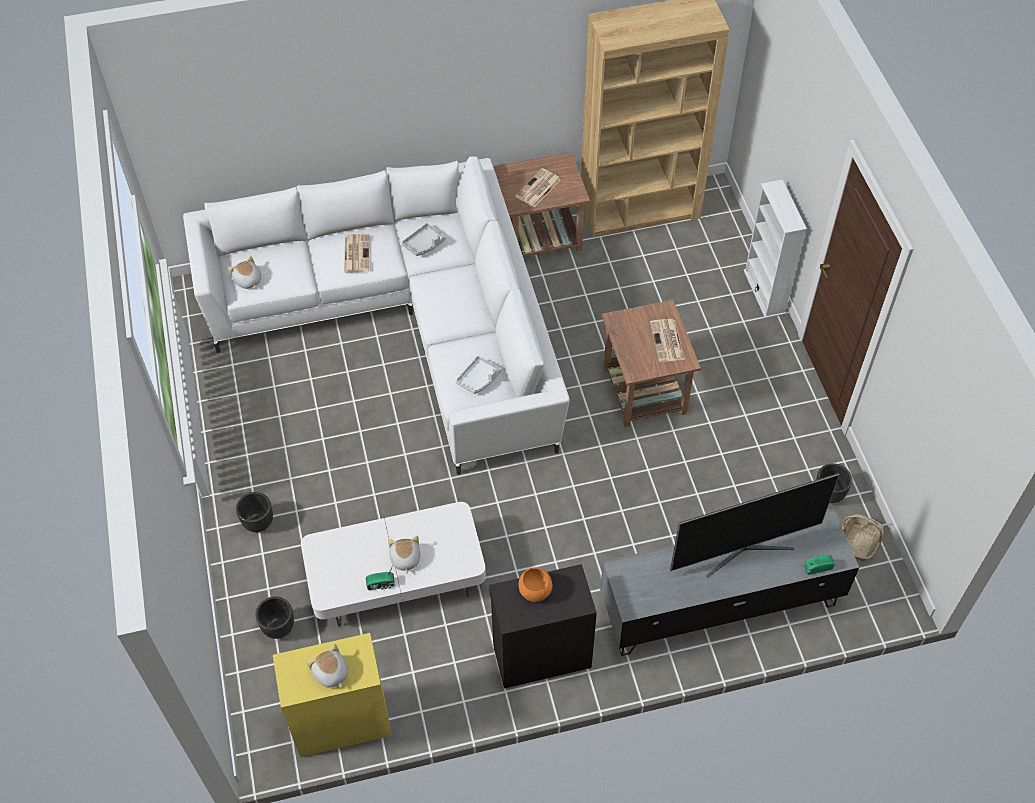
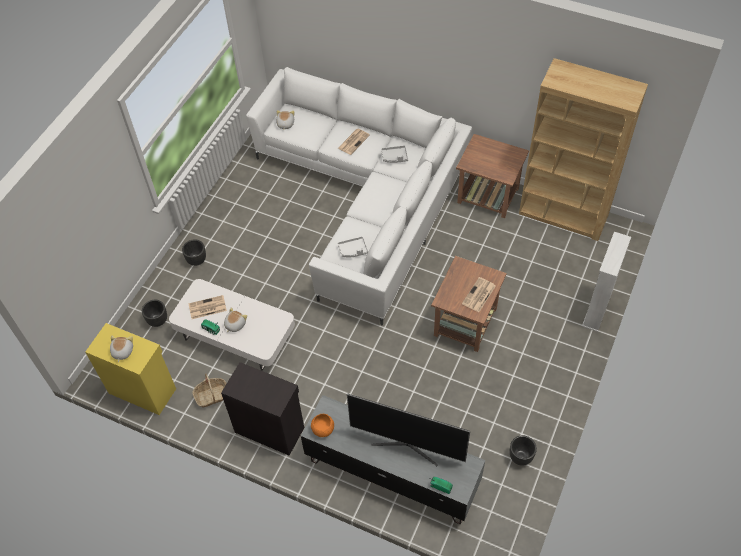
camera: 40 degrees right, 0 degrees up
(535, 591) = (259, 382): orange bowl -> orange bowl (323, 429)
(537, 189) = (487, 161): newspaper -> newspaper (207, 307)
(858, 542) = (511, 498): basket -> basket (212, 395)

